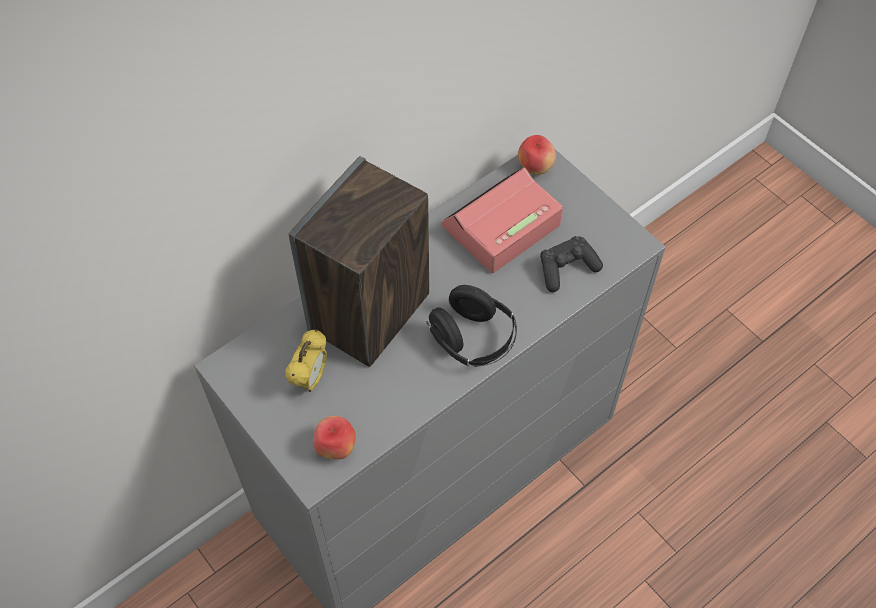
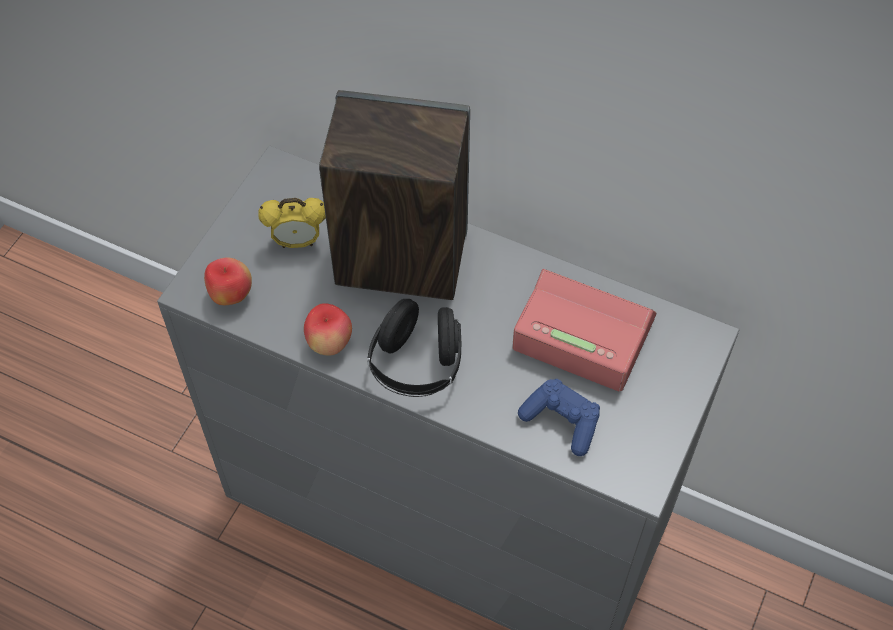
camera: 65 degrees right, 0 degrees up
(535, 168) = (688, 337): apple -> apple (329, 343)
(566, 269) = (562, 421): black game controller -> blue game controller

